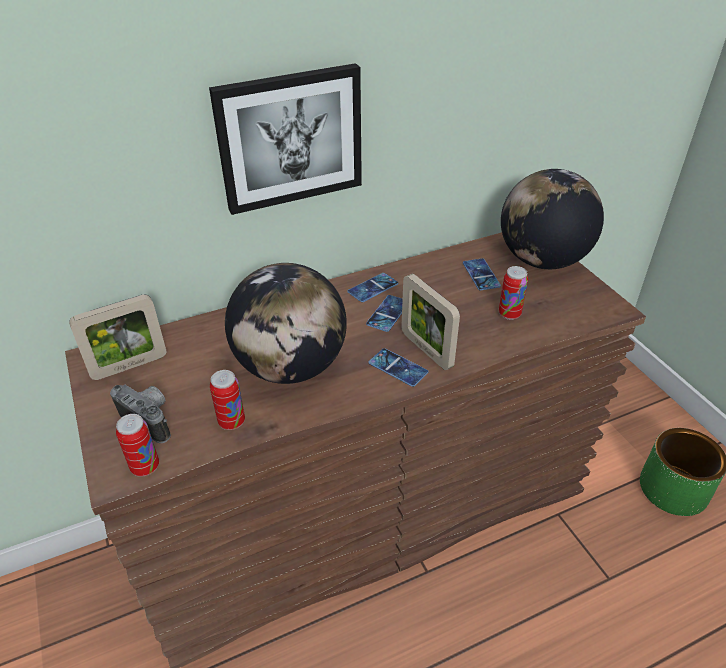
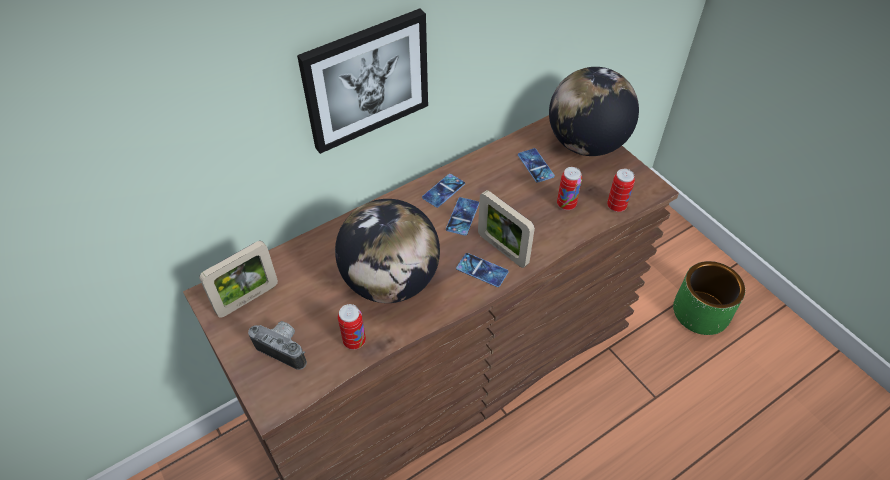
camera: 10 degrees left, 10 degrees up
(145, 467) = (293, 393): can -> can (616, 206)

